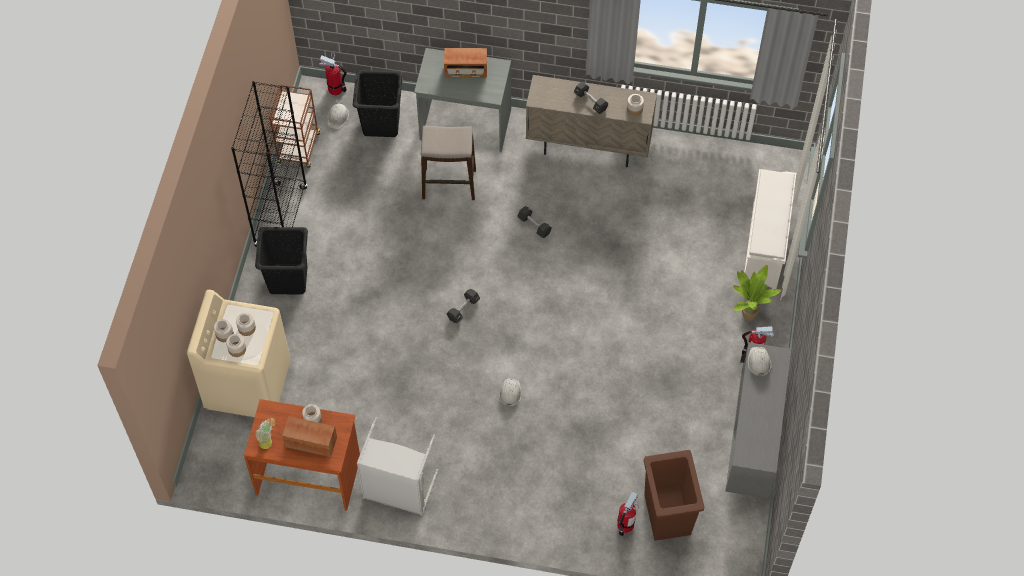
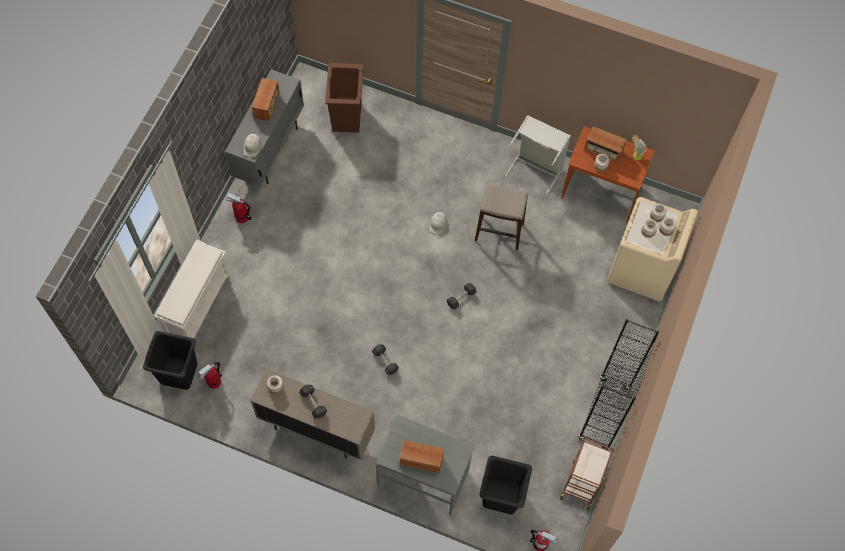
camera: 170 degrees left, 5 degrees up
(288, 279) = (602, 353): black laundry basket -> black laundry basket (178, 372)
(338, 117) = (541, 510): white hard hat -> none
(449, 185) = (450, 416): stool -> stool (499, 232)
(625, 525) = (378, 115): fire extinguisher -> fire extinguisher (214, 382)
(747, 314) = (235, 249): potted plant -> none
(762, 420) = (266, 105): none -> radio

